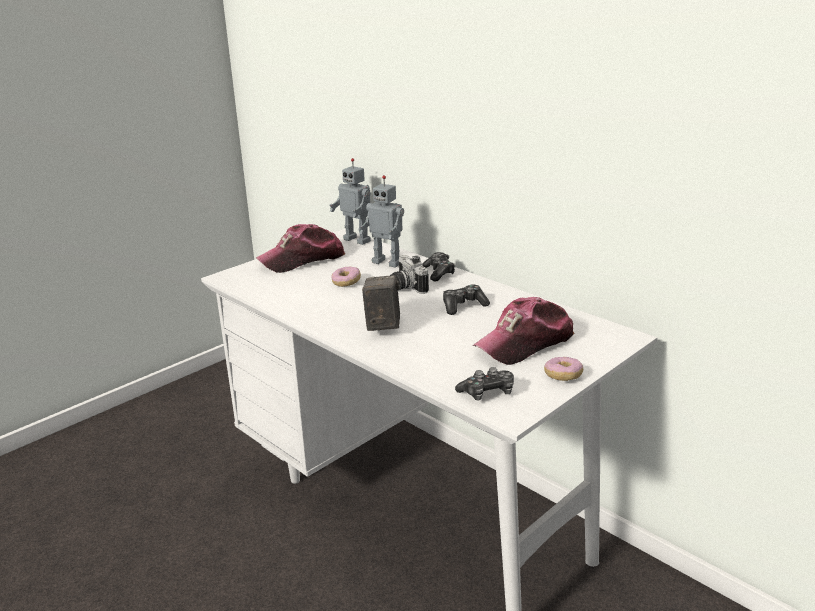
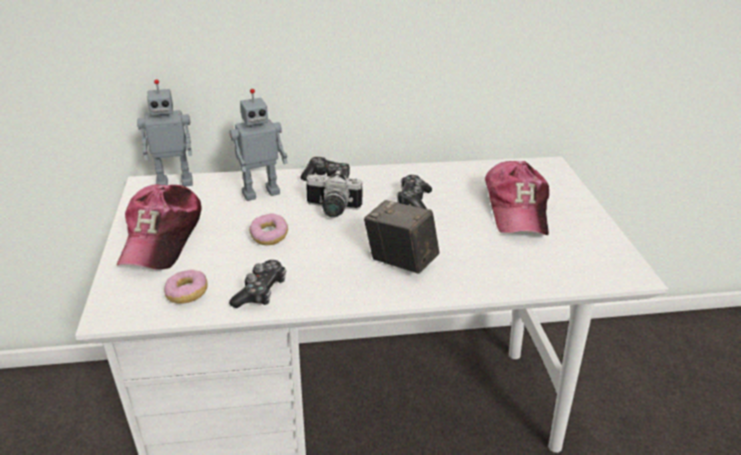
camera: 55 degrees left, 10 degrees up
(487, 393) = (587, 267): game controller -> game controller (261, 291)
(563, 376) = (588, 220): donut -> donut (187, 294)

